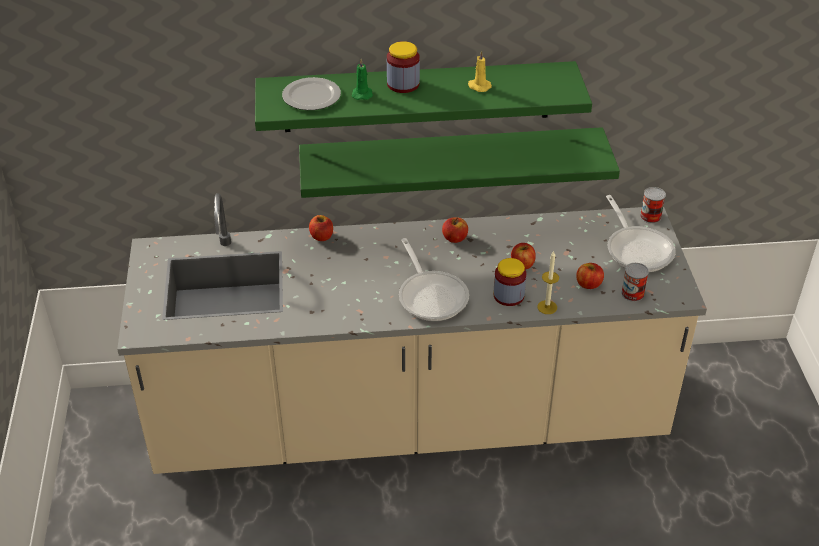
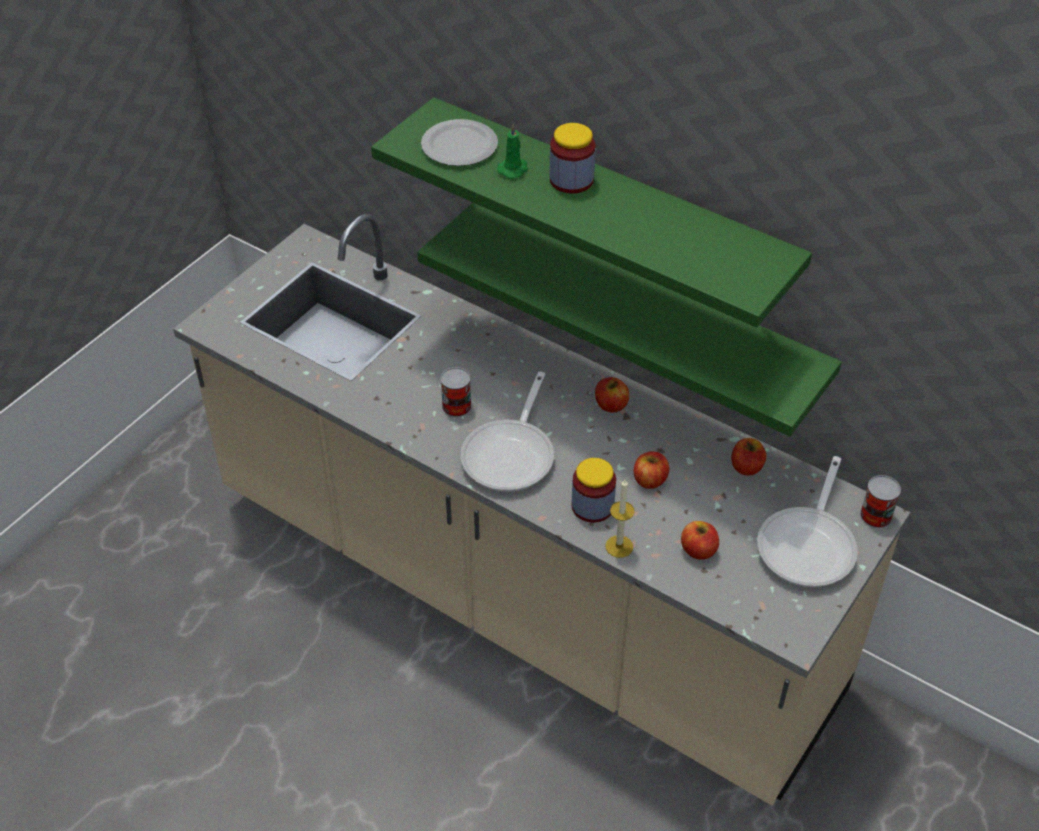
camera: 40 degrees right, 5 degrees up
(321, 236) = (476, 322): apple -> apple (746, 467)
(478, 86) = (651, 225): yellow candle -> none
(632, 293) = (737, 594): can -> can (456, 406)

